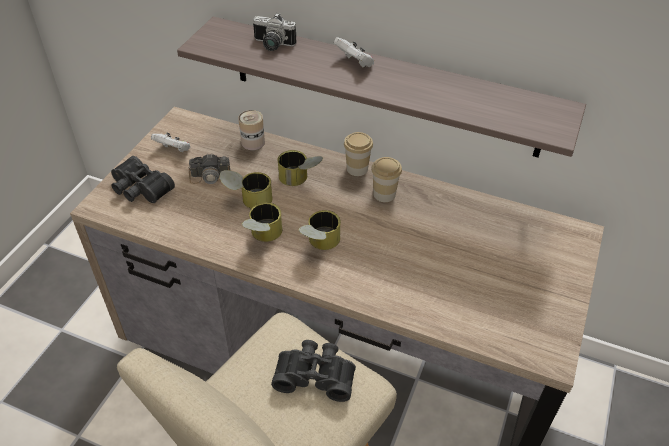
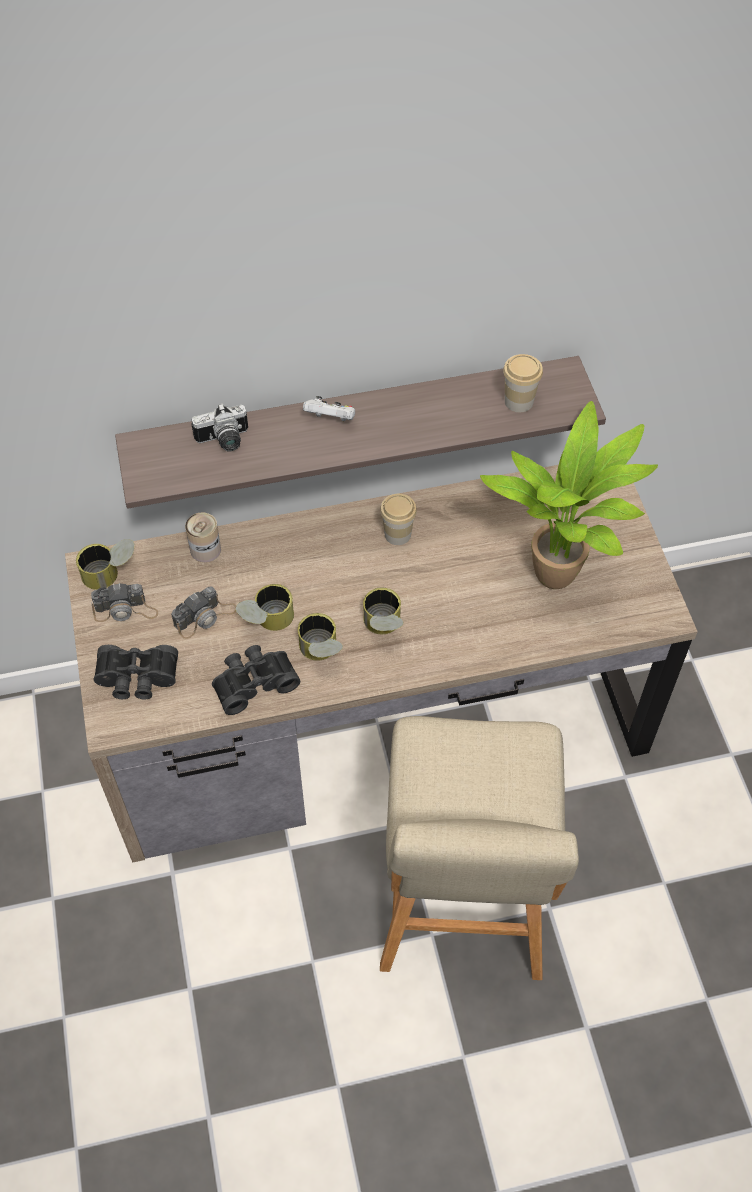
camera: 35 degrees left, 10 degrees up
(174, 150) = (125, 610): white game controller -> camera
(300, 179) = (299, 566): can -> can (111, 574)
(315, 375) = (487, 757): black binoculars -> black binoculars (253, 682)
(357, 169) = (345, 519): cup -> cup (519, 401)
(480, 284) = (559, 580): none -> potted plant

